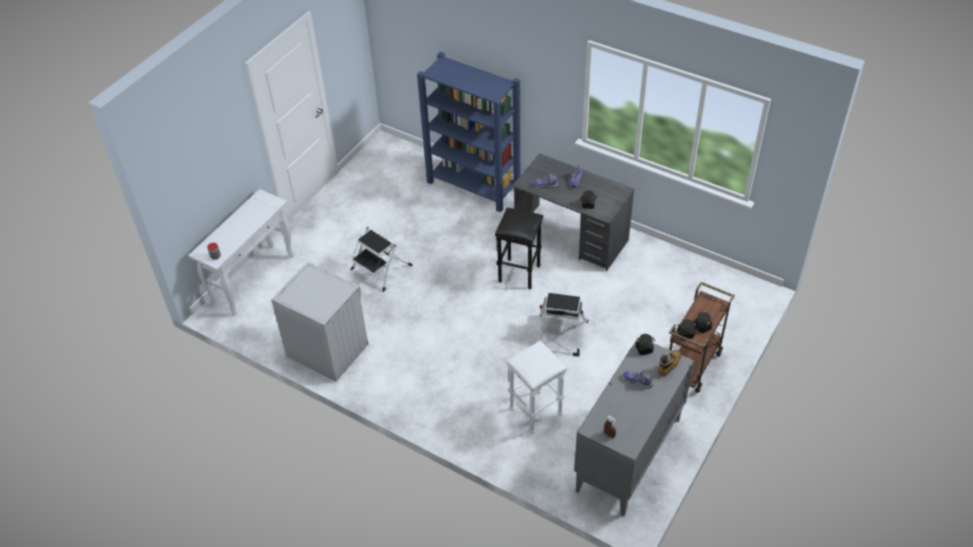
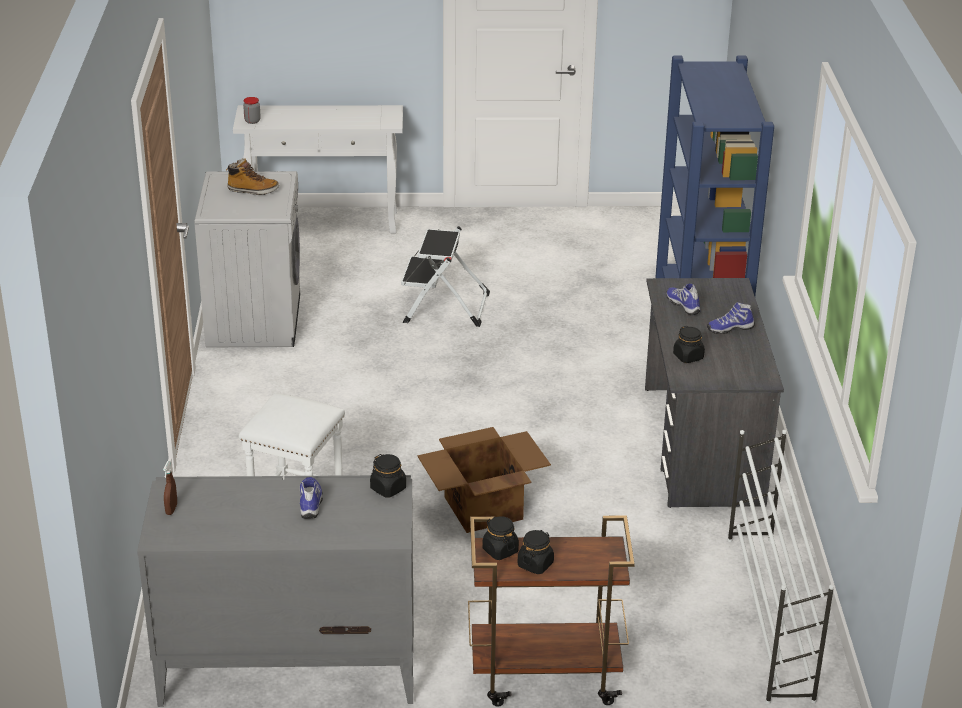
camera: 55 degrees right, 15 degrees down
(518, 274) = (564, 423): black stool -> none
(561, 333) = (482, 508): step ladder -> cardboard box
(668, 365) = (374, 525): boot -> boot (253, 190)
(698, 278) = (768, 617): none -> white shoe rack

